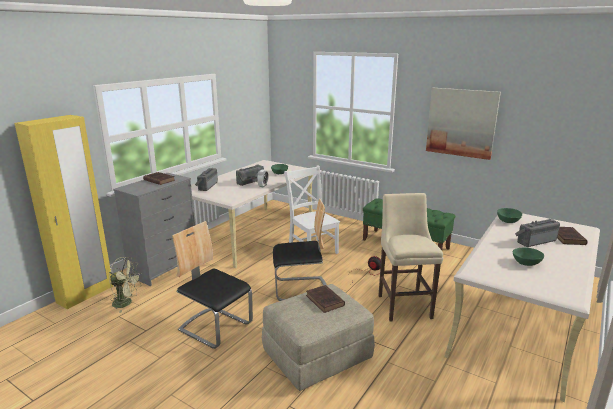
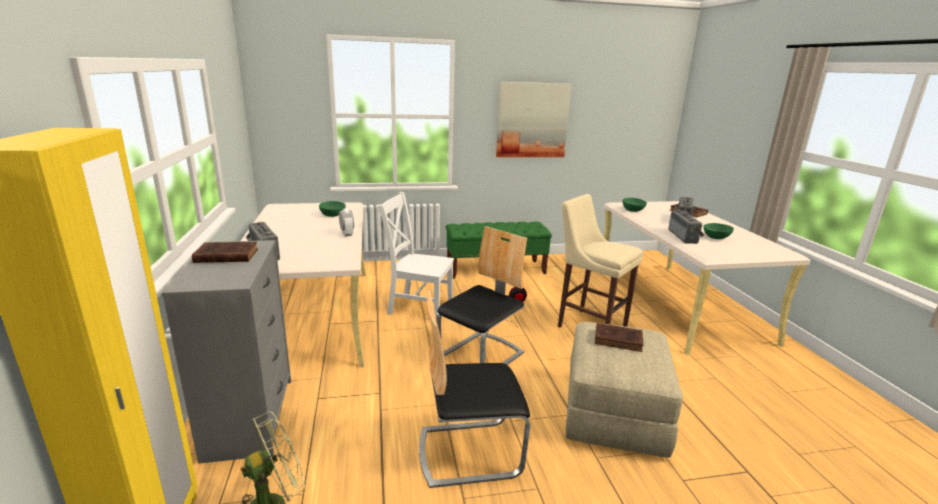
camera: 45 degrees left, 0 degrees up
(251, 182) = (320, 233): radio -> radio (685, 236)

